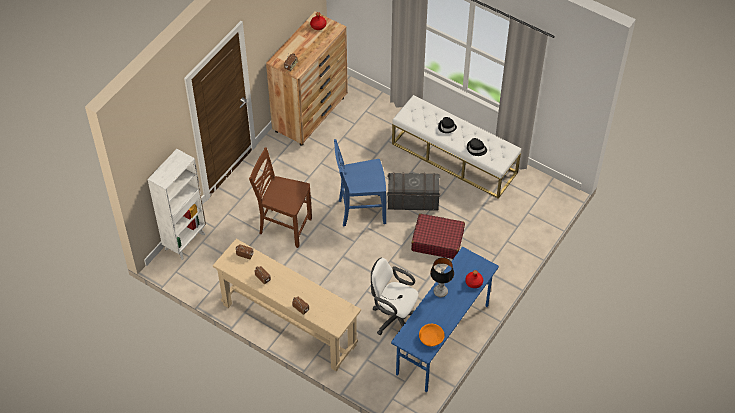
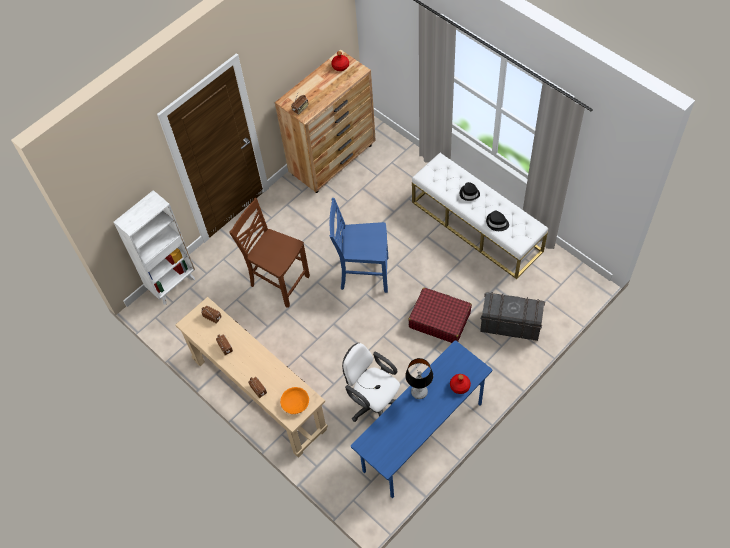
camera: 15 degrees right, 5 degrees up
(412, 201) = (421, 270): grey storage box -> grey storage box (510, 325)
(431, 338) = (397, 448): orange bowl -> orange bowl (295, 403)

